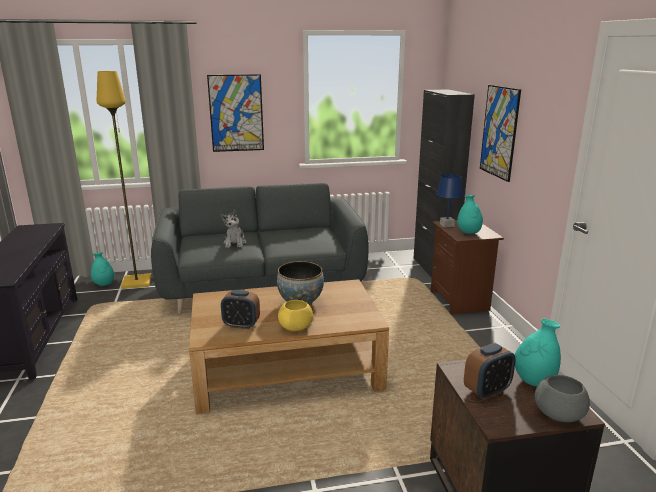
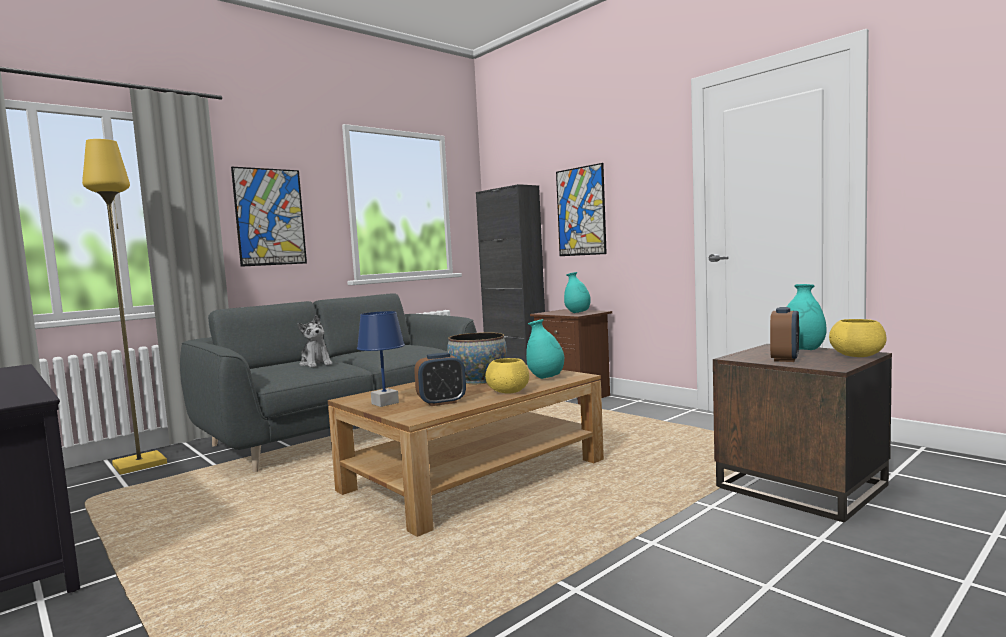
camera: 30 degrees left, 15 degrees down
(104, 284) = (80, 478): turquoise vase -> turquoise vase (546, 378)
(446, 225) = (548, 313): blue table lamp -> blue table lamp (385, 403)
(559, 414) = (858, 356): grey bowl -> yellow bowl

